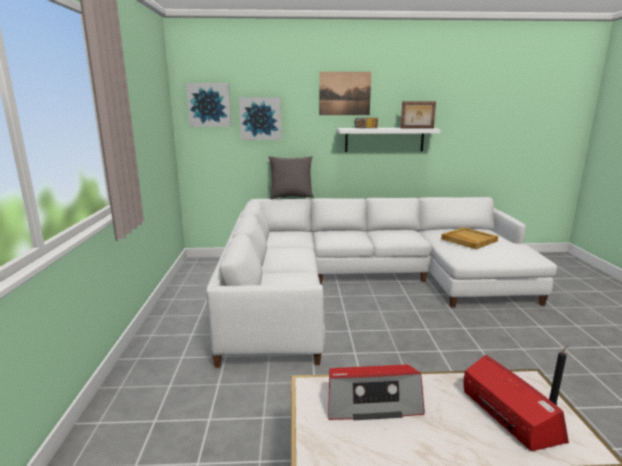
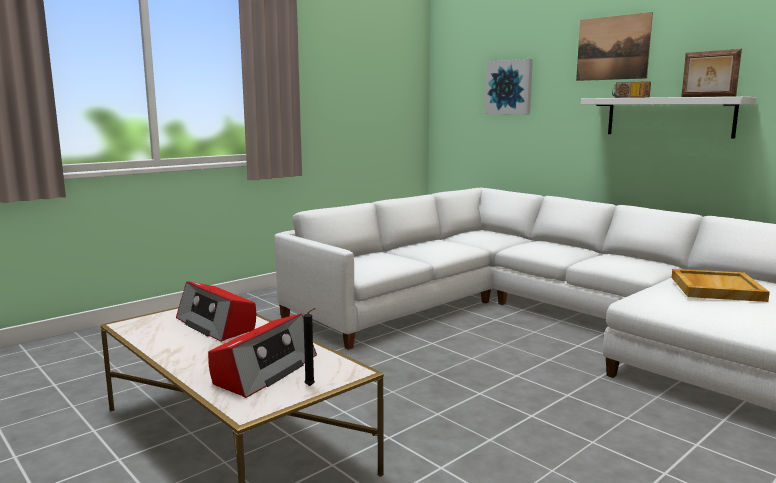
camera: 50 degrees right, 5 degrees down
(209, 105) = (461, 72): picture -> none
(291, 197) = (526, 192): grey pillow -> none

